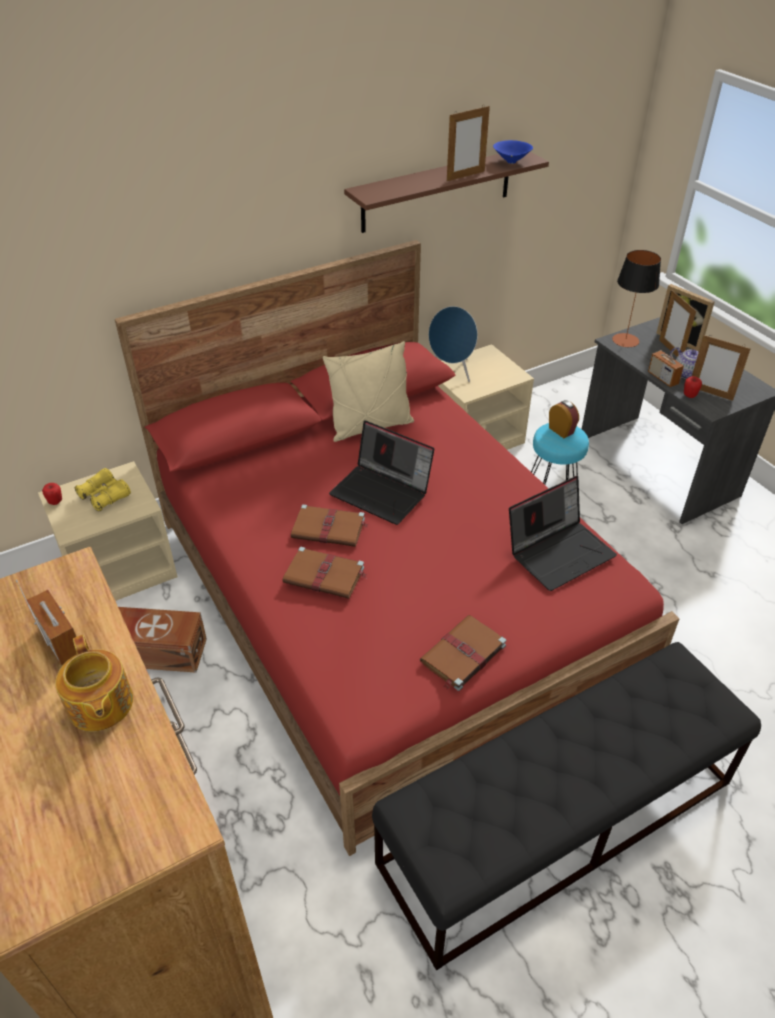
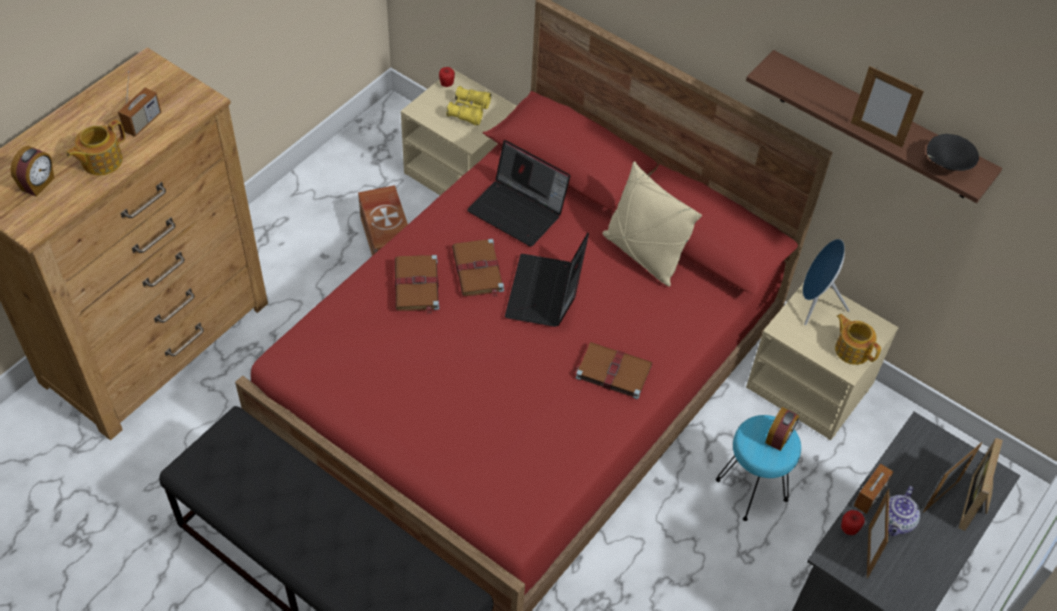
camera: 65 degrees right, 10 degrees up
(90, 798) = (38, 184): none -> alarm clock
(462, 654) = (371, 409): brown book -> brown book (612, 371)
(501, 369) = (852, 349): none -> teapot
(511, 162) = (946, 165): blue bowl -> black bowl
(560, 551) = (532, 456): laptop -> laptop (519, 210)
(625, 340) = (932, 443): table lamp -> none

